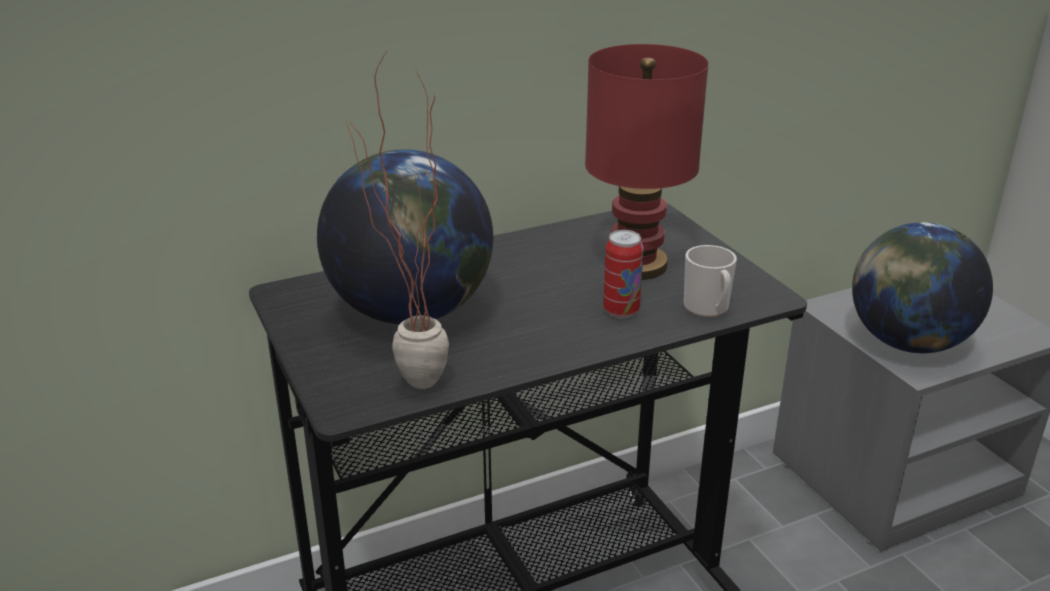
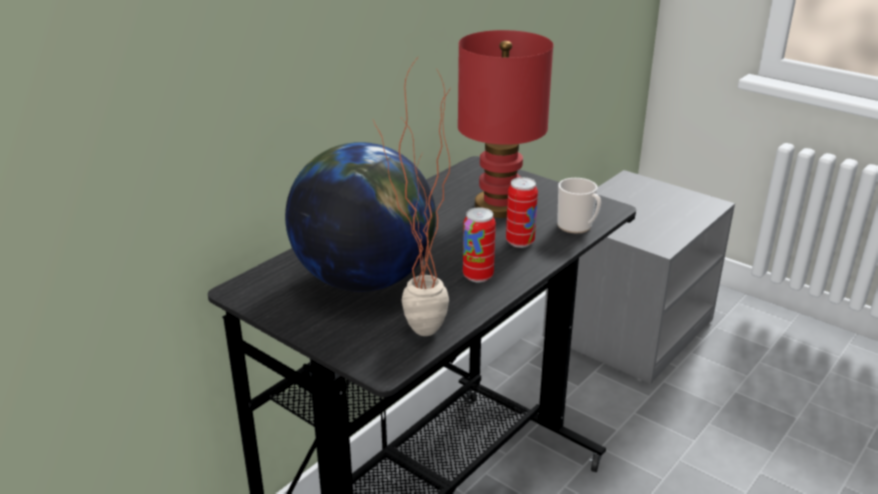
camera: 25 degrees left, 0 degrees up
(536, 338) = (478, 276): none -> can
(907, 343) = (641, 228): globe -> none

